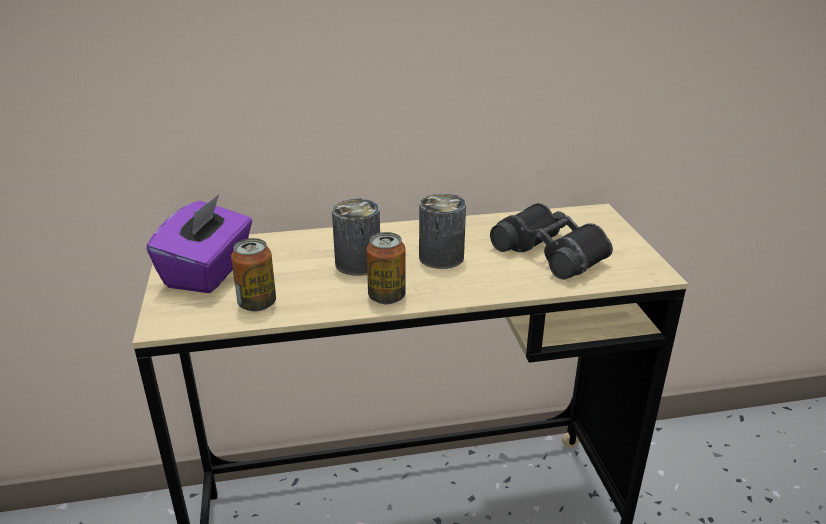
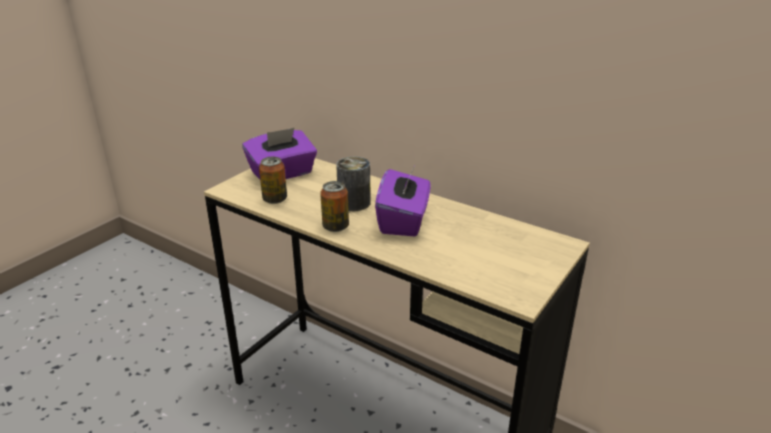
camera: 45 degrees right, 0 degrees up
(441, 257) = (403, 221): can -> purple tissue box
(552, 252) = (477, 251): black binoculars -> none

